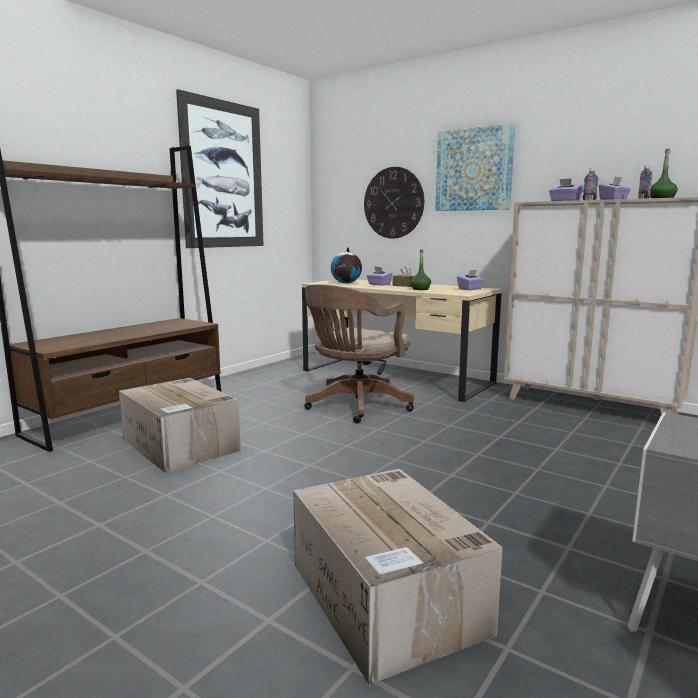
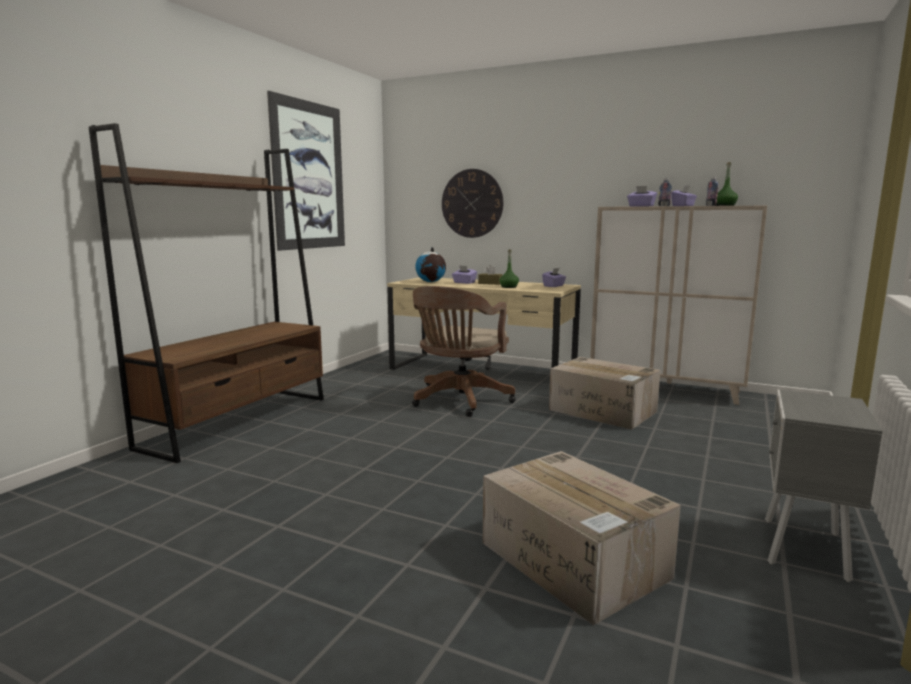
camera: 10 degrees left, 0 degrees up
(181, 445) = (311, 448): cardboard box -> cardboard box (604, 411)
(474, 169) = (552, 174): picture -> none

